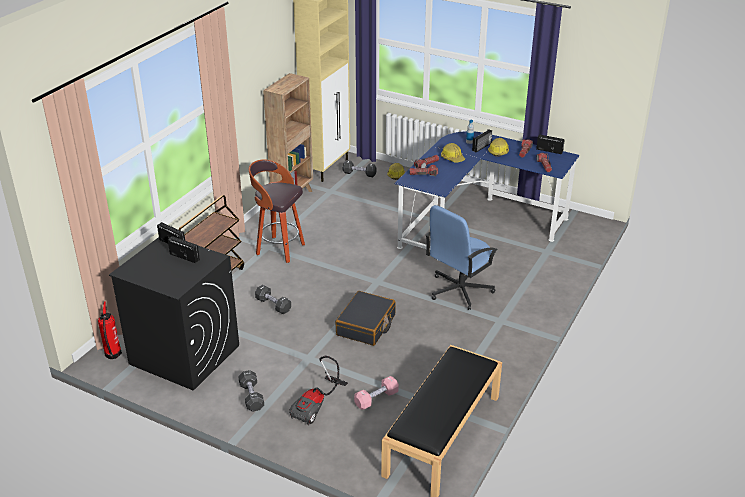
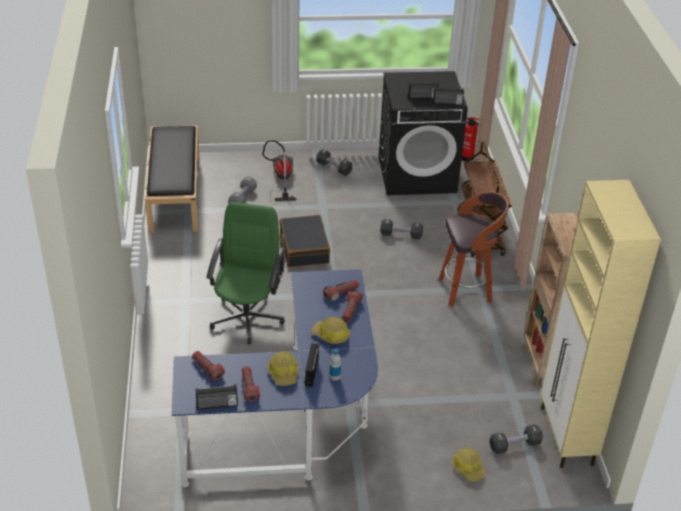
camera: 145 degrees right, 5 degrees up
(376, 399) = (243, 198): pink dumbbell -> grey dumbbell
(459, 290) = (247, 317): blue office chair -> green office chair

